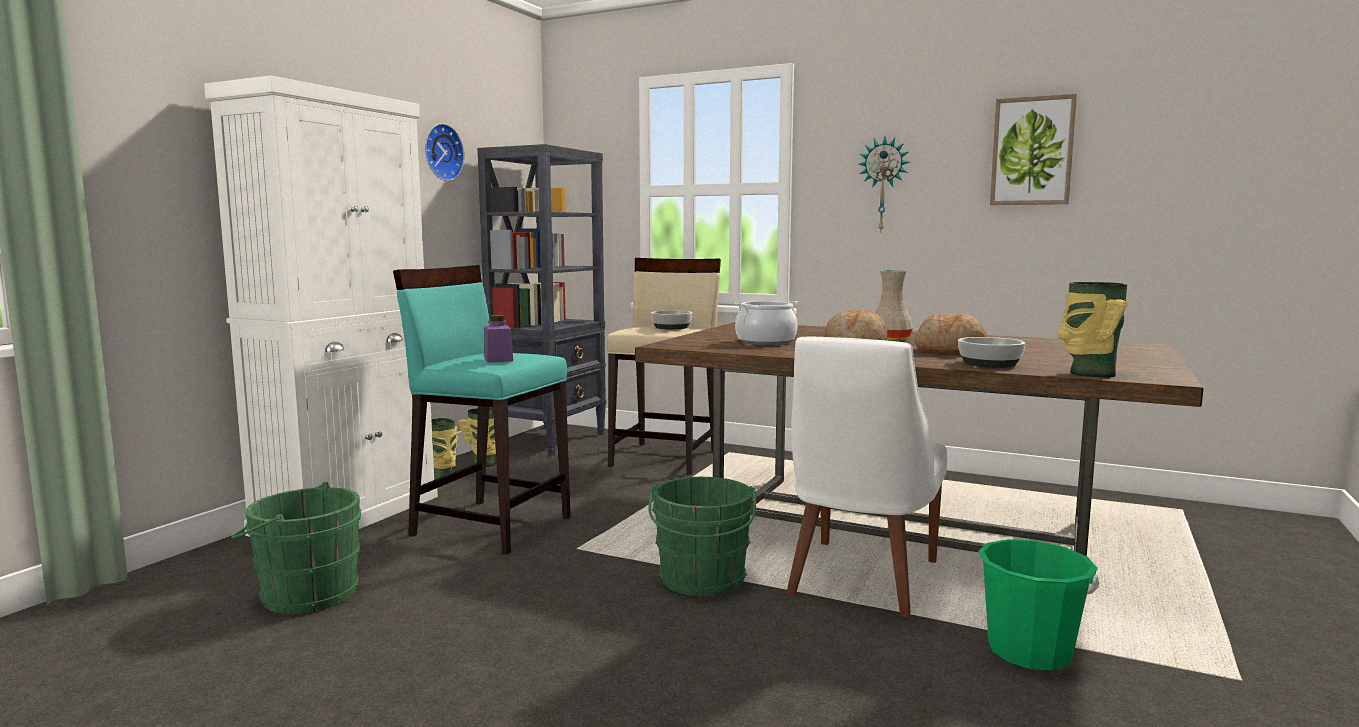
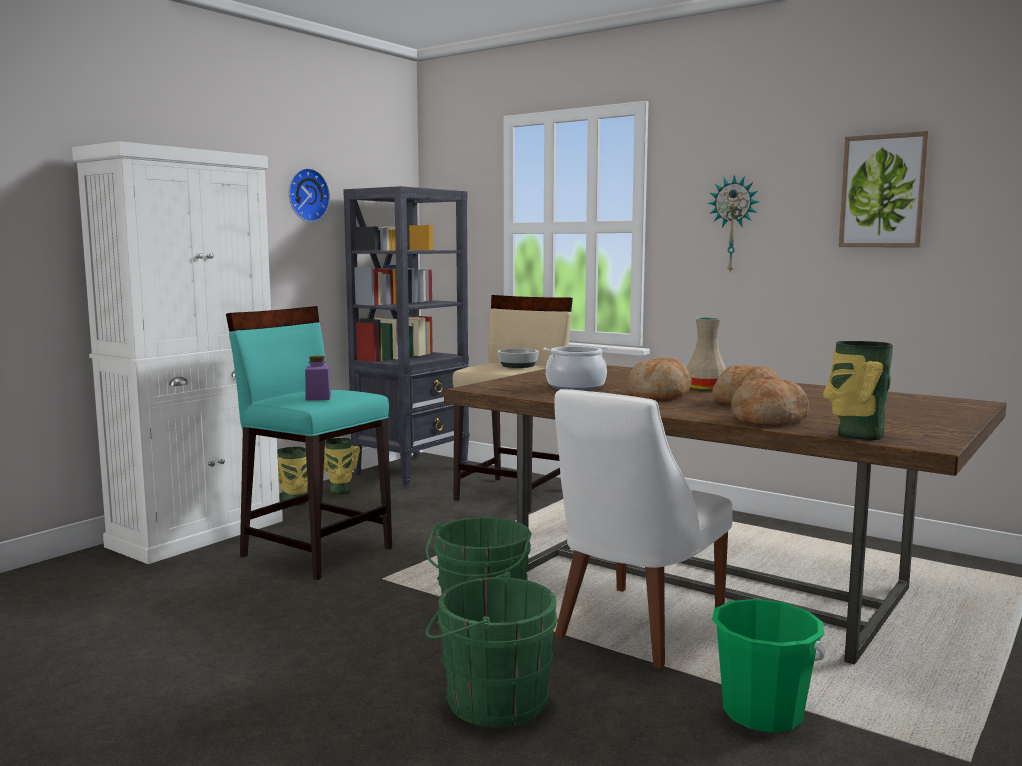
camera: 10 degrees right, 0 degrees up
(304, 594) = (129, 603): green bucket -> green bucket (490, 700)
(989, 363) = (768, 419): bowl -> bread

